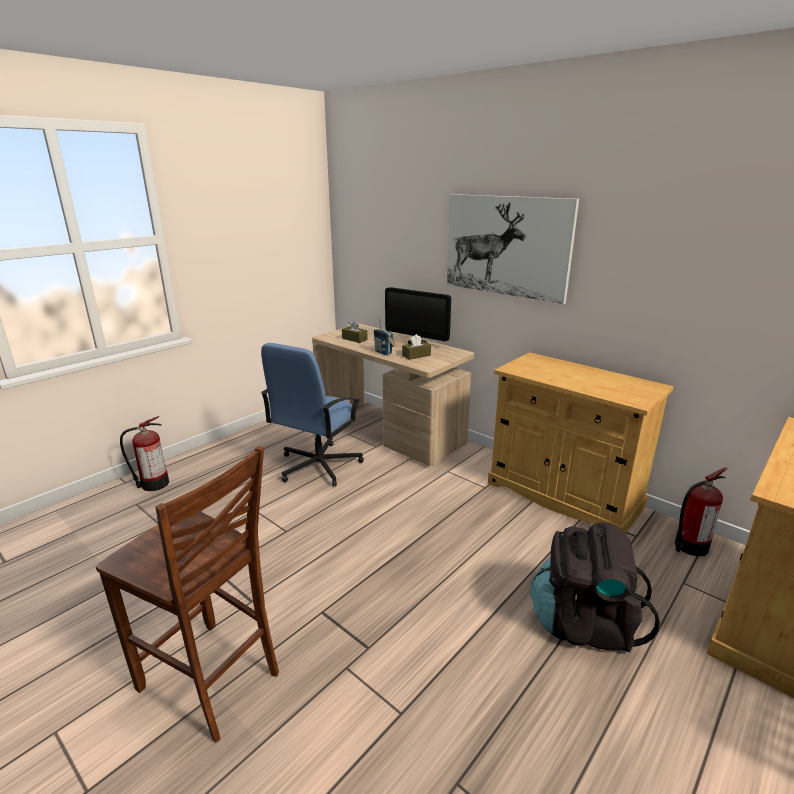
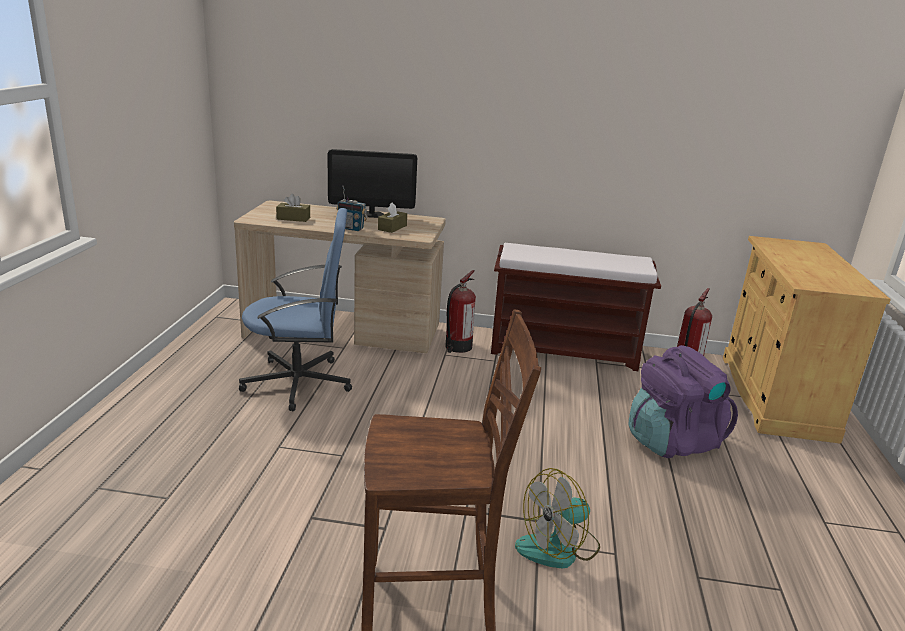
camera: 35 degrees left, 0 degrees up
(153, 484) = (92, 459): fire extinguisher -> fire extinguisher (457, 347)
(318, 466) = (299, 383): blue office chair -> blue office chair turned 90 degrees counterclockwise
(357, 681) = (558, 547): none -> fan
(506, 246) = (480, 96): picture -> none
(563, 495) = (565, 350): beige cabinet -> brown bench
(584, 623) = (672, 441): black backpack -> purple backpack

